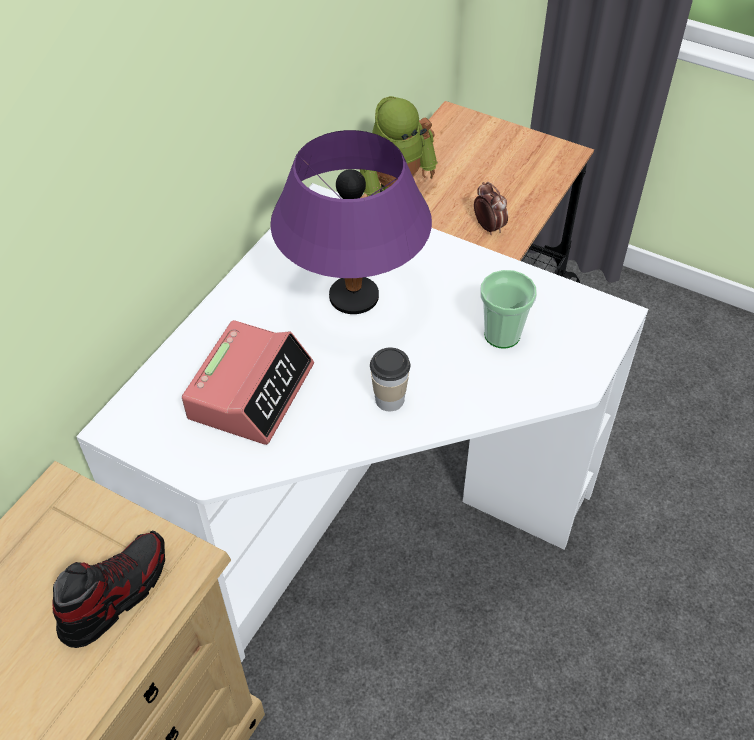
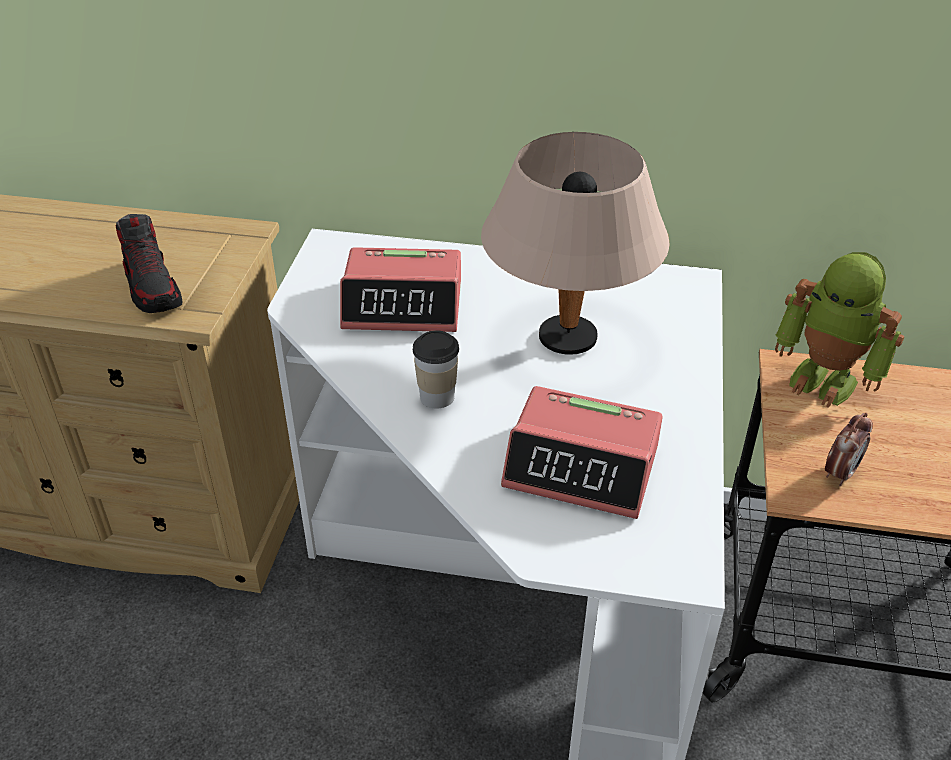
camera: 70 degrees right, 10 degrees down
(115, 594) = (153, 288): shoe -> shoe turned 45 degrees clockwise
(354, 298) = (567, 339): purple table lamp -> beige table lamp
(502, 335) = (582, 466): cup -> alarm clock

